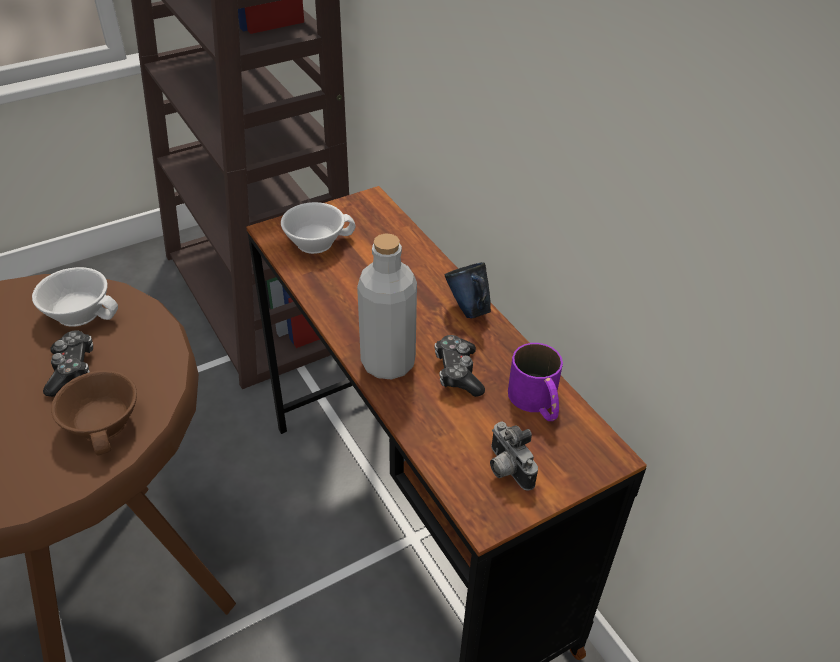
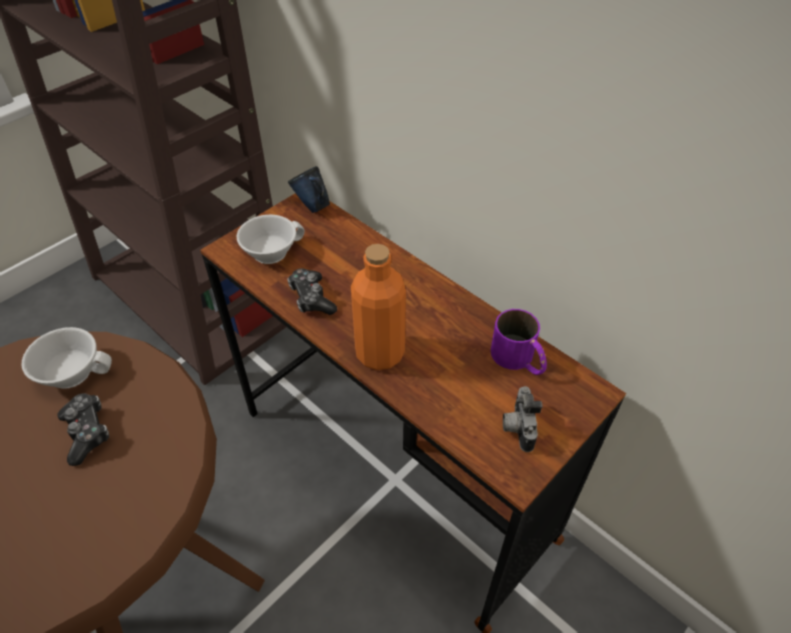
camera: 15 degrees left, 5 degrees up
(106, 424) = (143, 479): brown cup -> none
(388, 362) = (380, 353): grey bottle -> orange bottle
(458, 372) = (443, 348): game controller -> game controller (311, 298)
(468, 310) = (430, 287): blue mug -> blue mug (312, 207)
(506, 469) = (517, 427): camera -> camera turned 45 degrees clockwise

